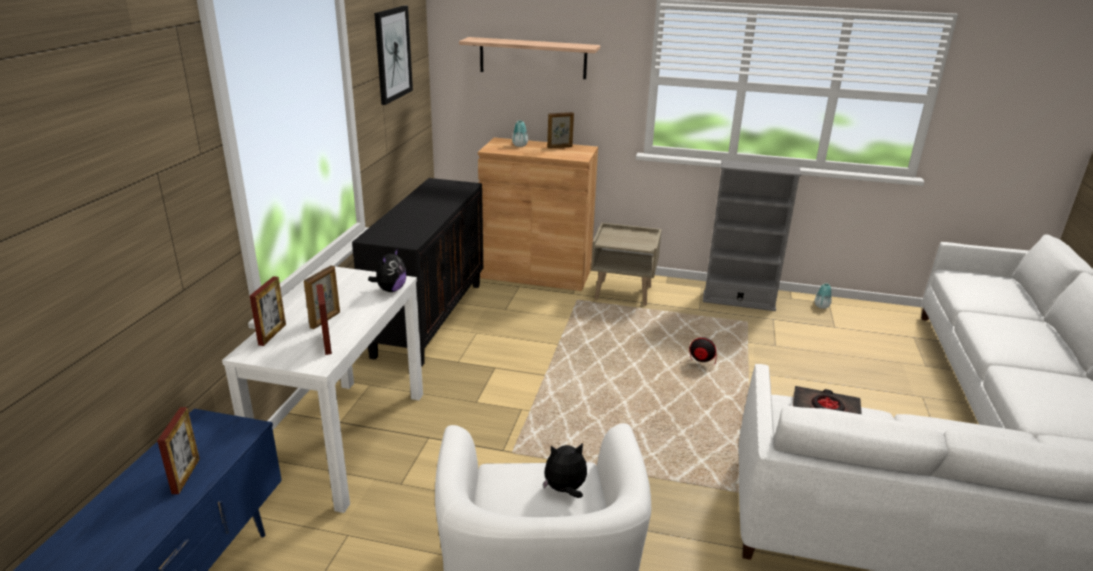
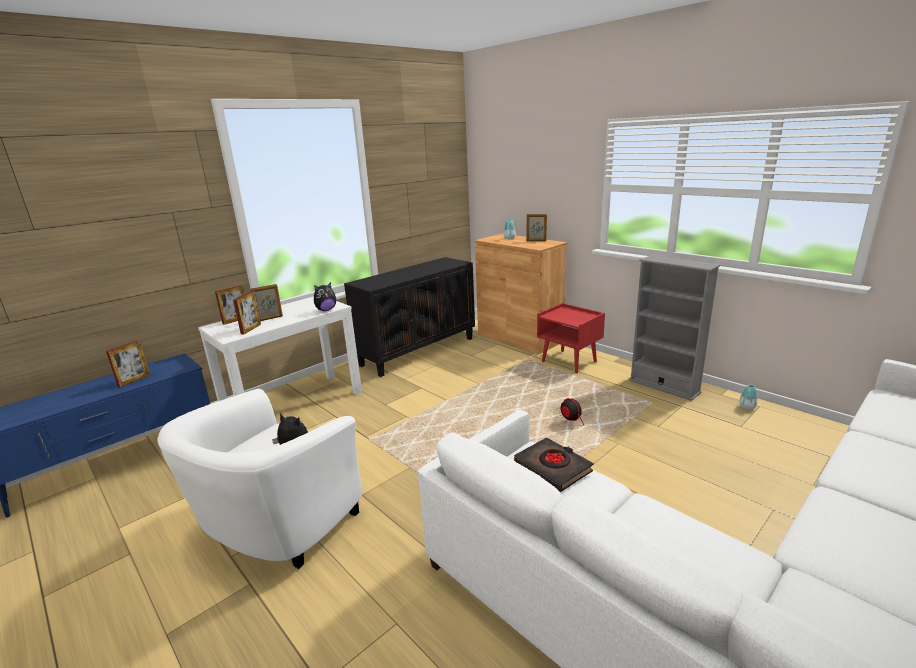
camera: 35 degrees right, 5 degrees down
(392, 54) = (420, 169): picture -> none
(532, 58) = (525, 173): shelf -> none
(624, 292) = (569, 361): beige nightstand -> red nightstand

